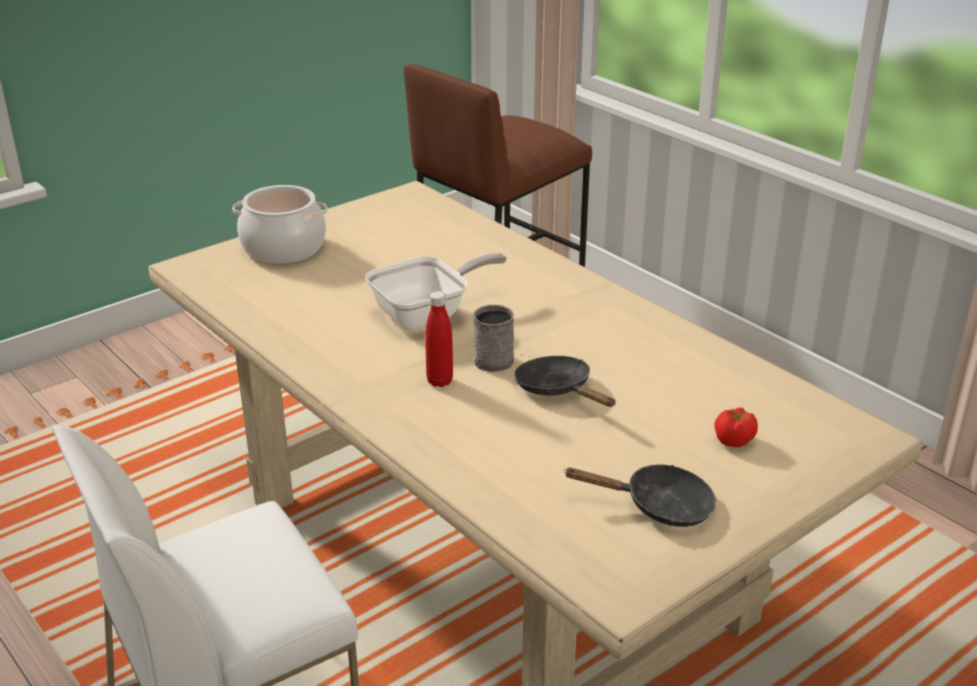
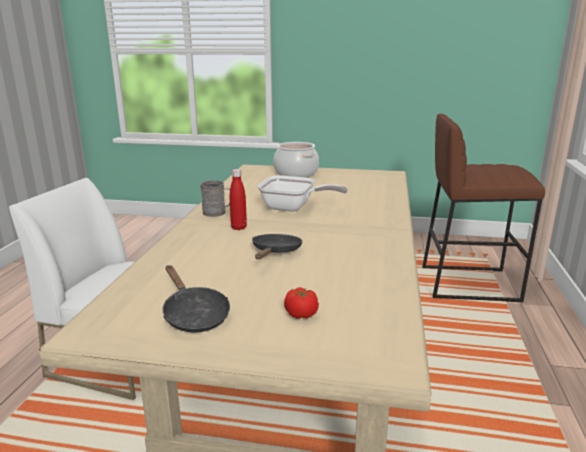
camera: 50 degrees right, 10 degrees down
(495, 358) = (280, 231): grey mug -> grey mug (217, 212)

